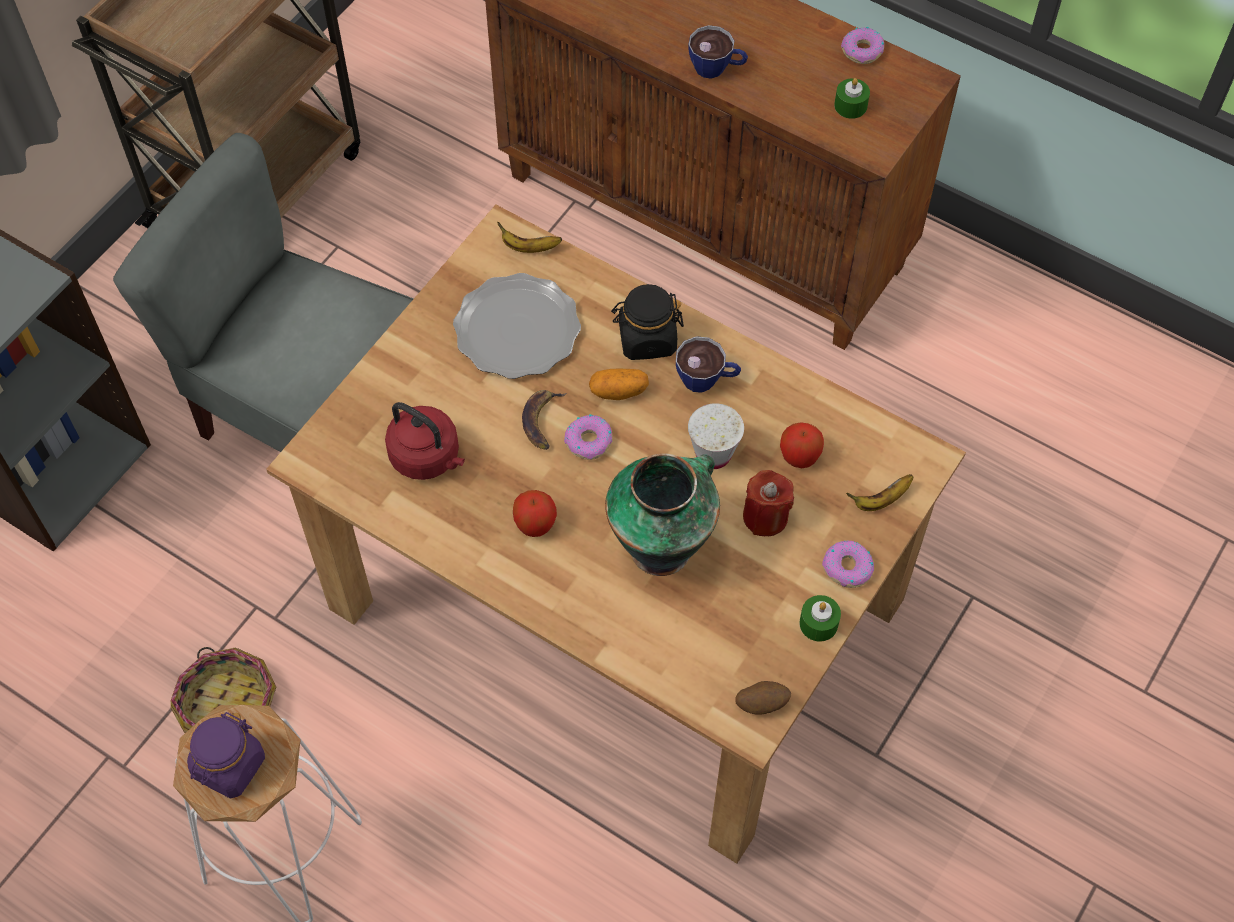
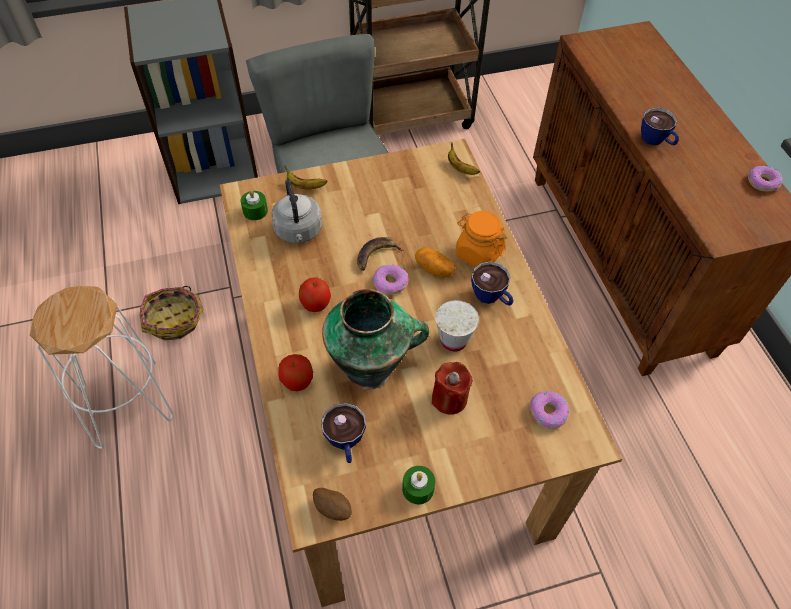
camera: 40 degrees right, 5 degrees down
(229, 766) = (66, 317): purple jar -> none
(428, 457) = (299, 232): red kettle -> grey kettle
(516, 329) = (411, 202): plate -> none
(647, 339) = (478, 253): black jar -> orange jar
(712, 637) = (346, 443): none -> cup
(799, 456) = (506, 379): apple -> apple (297, 381)
(847, 568) = (470, 469): donut -> donut (548, 412)
(850, 105) = (726, 206): green candle -> green candle (255, 211)
(881, 500) = (534, 445): banana -> banana (305, 186)

